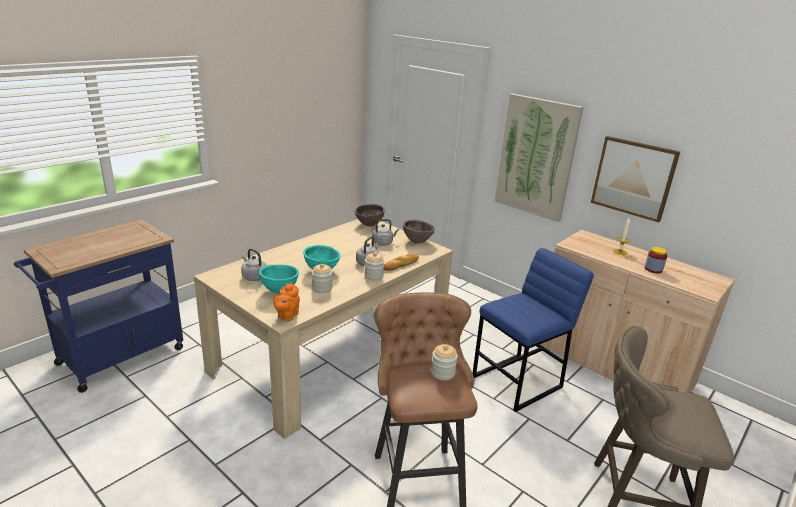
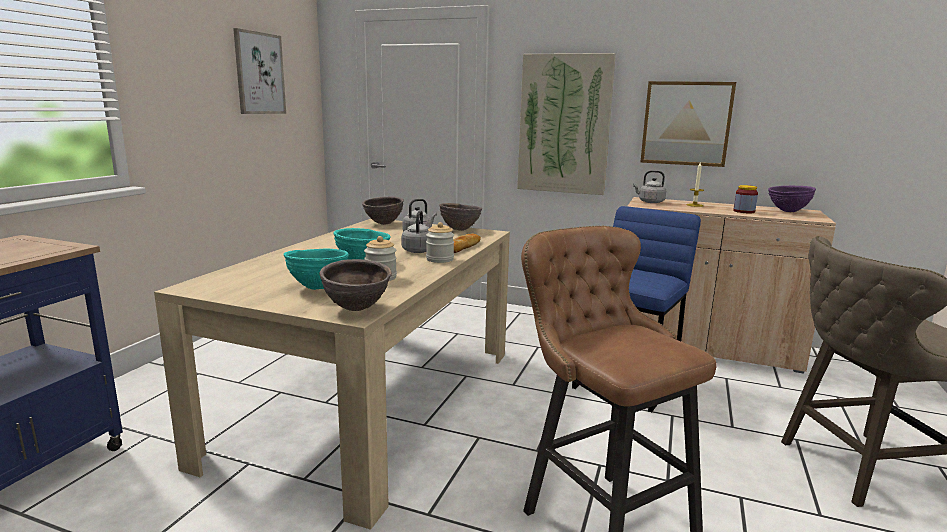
camera: 20 degrees left, 10 degrees down
(253, 277) = (262, 280): grey kettle -> grey kettle (649, 202)
(287, 316) = (356, 309): orange teapot -> brown bowl
(311, 89) = (259, 73): none -> picture
(442, 373) = (636, 332): jar -> none
(697, 276) = (788, 211): none -> purple bowl

